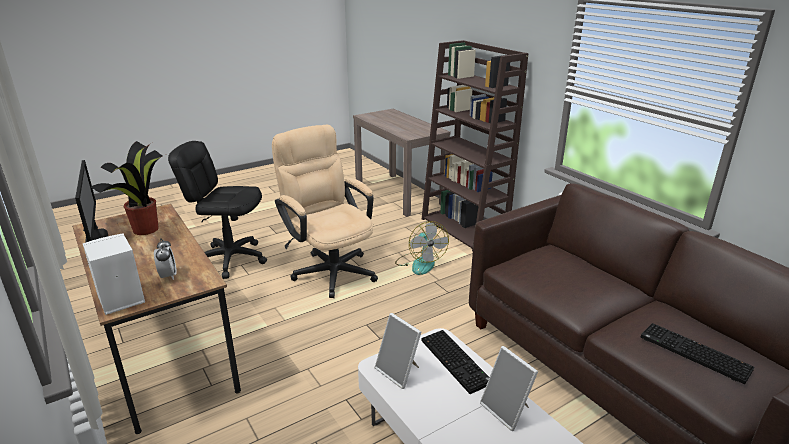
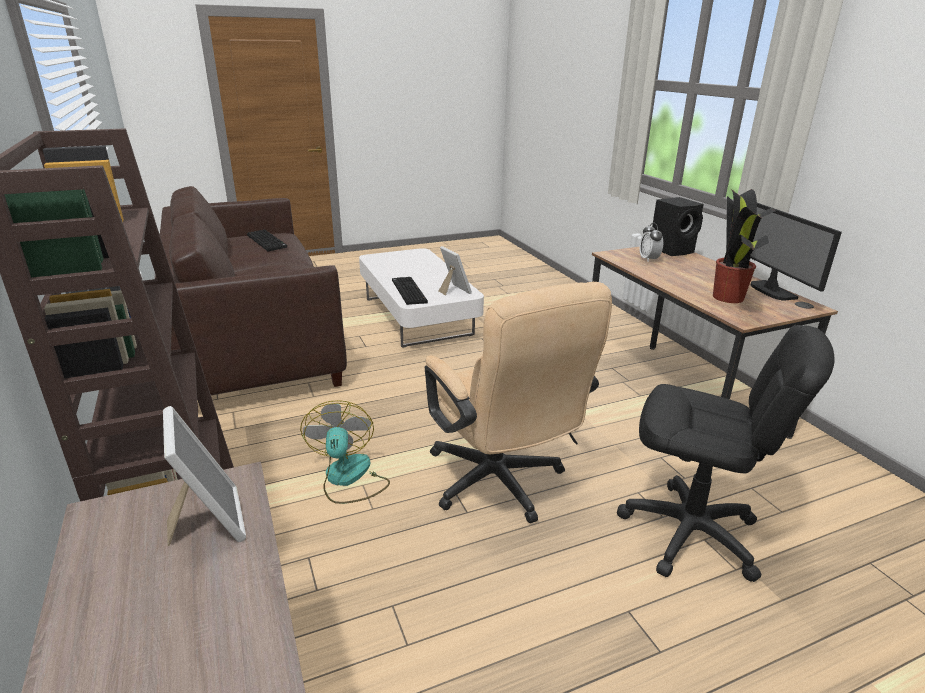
camera: 170 degrees left, 0 degrees up
(119, 299) = (672, 250): white speaker -> black speaker
(507, 410) = (393, 273): picture frame -> picture frame (208, 522)

